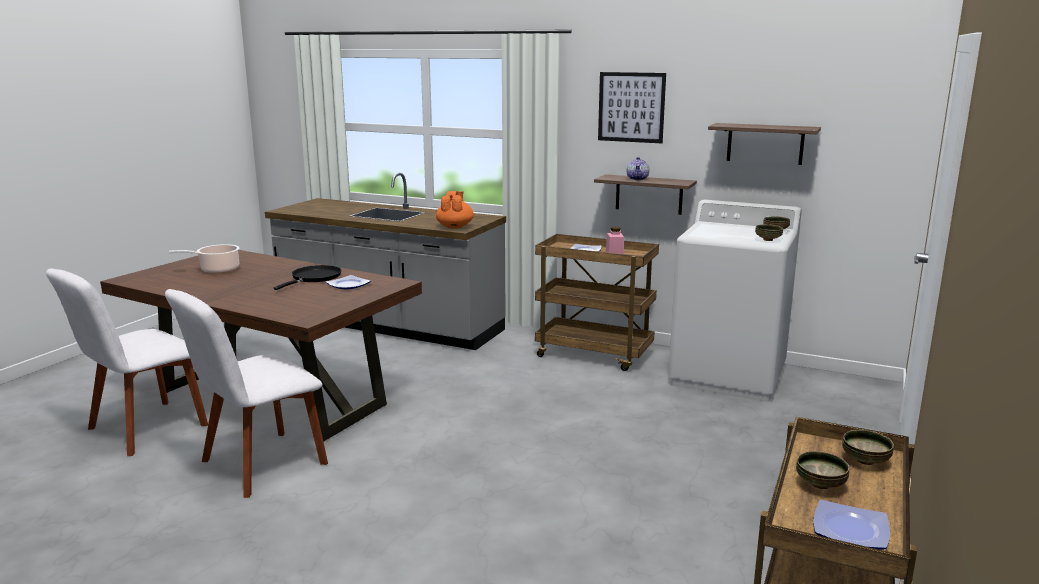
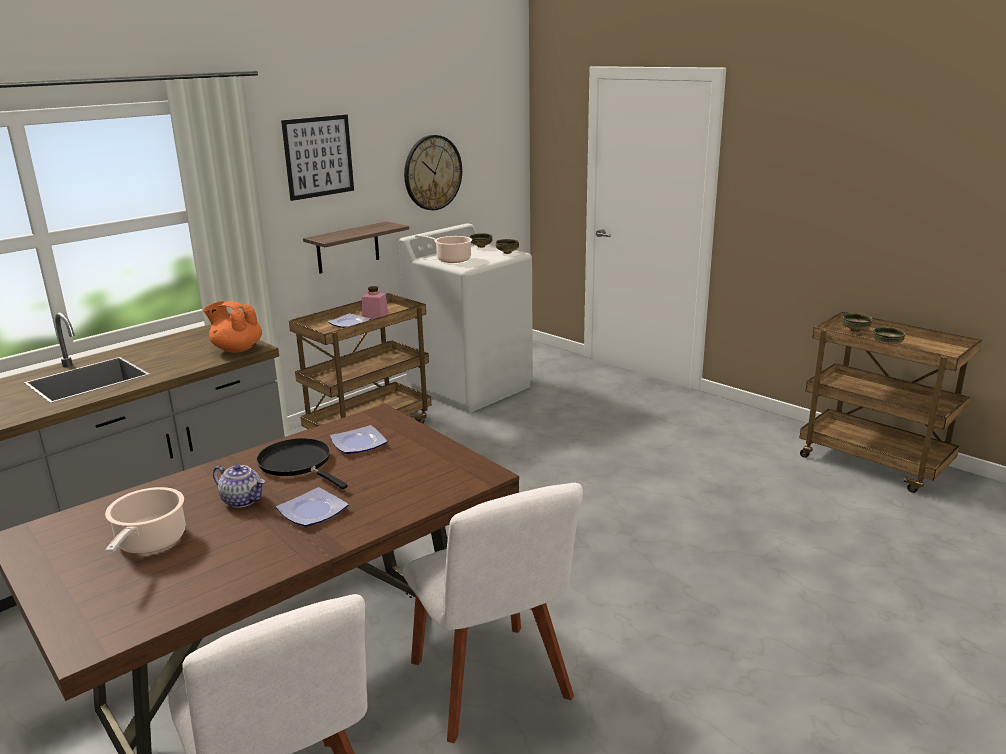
camera: 70 degrees left, 5 degrees up
(637, 179) = (351, 233): teapot -> teapot (243, 500)
(710, 229) = (451, 259): none -> cooking pot
(765, 143) = (432, 172): shelf -> wall clock
(849, 529) = (937, 349): plate -> plate (311, 511)

